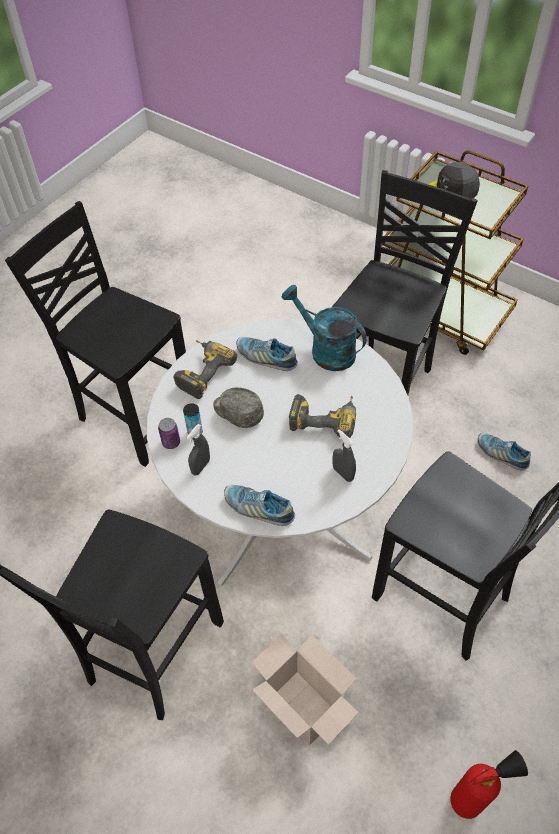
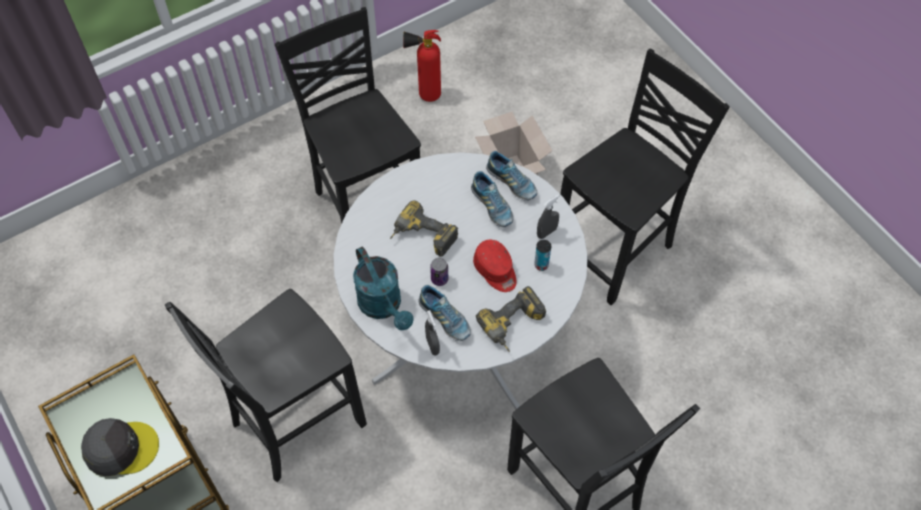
camera: 160 degrees left, 5 degrees up
(171, 442) = (565, 263): can -> can (439, 279)
(237, 412) = (496, 271): grey cap -> red cap
(343, 473) = (431, 187): grey spray bottle -> grey spray bottle (432, 345)
(501, 454) = (231, 306): shoe -> shoe (492, 206)

